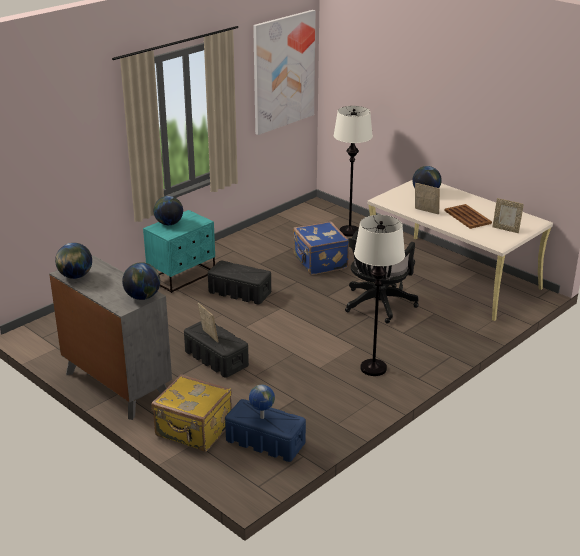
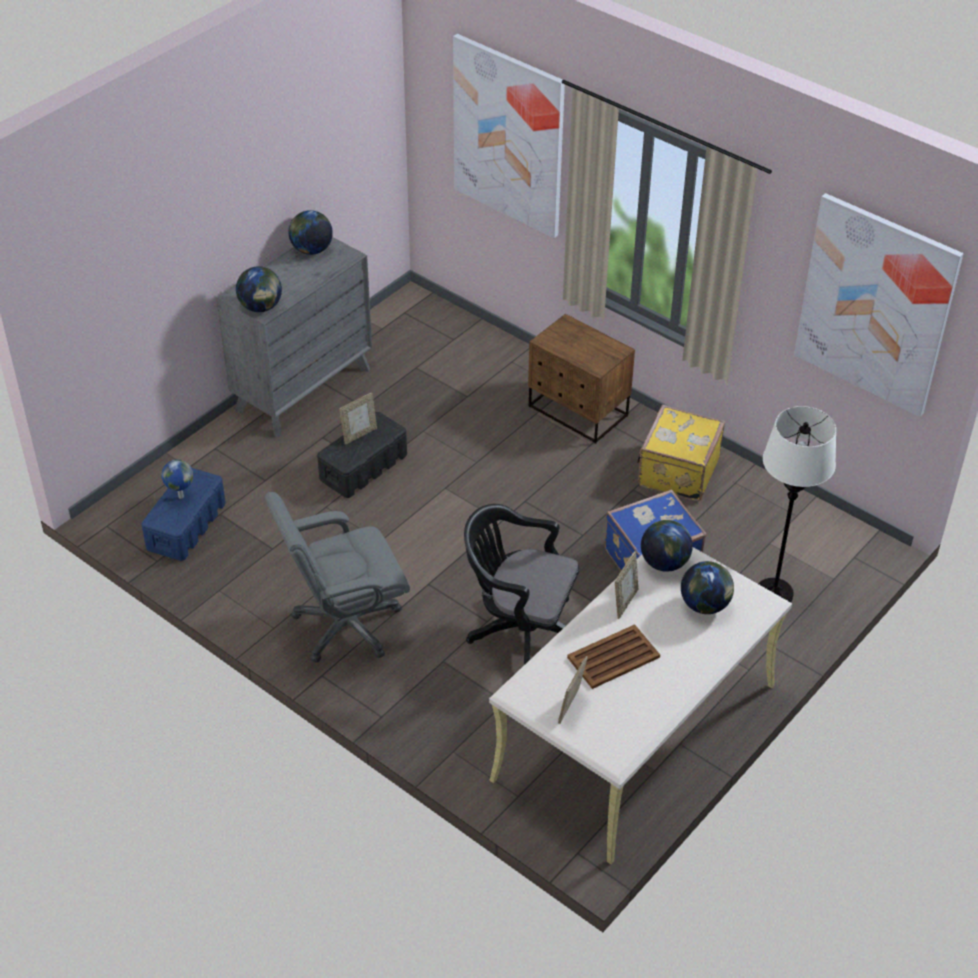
camera: 85 degrees right, 15 degrees up
(67, 139) = (508, 136): none -> picture
(169, 223) = (583, 335): globe -> globe (664, 562)
(182, 276) = (578, 412): turquoise nightstand -> brown nightstand
(193, 431) = (211, 463): yellow suitcase -> yellow suitcase (676, 472)
(239, 292) = (540, 474): black storage box -> none
(373, 368) = (345, 626): white floor lamp -> grey office chair

